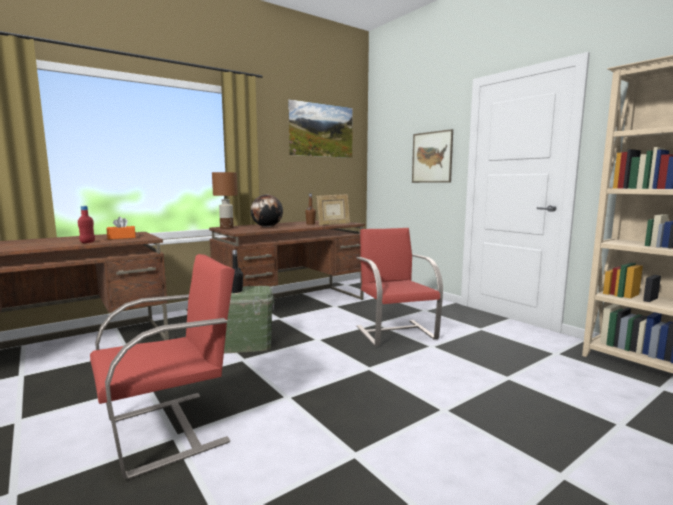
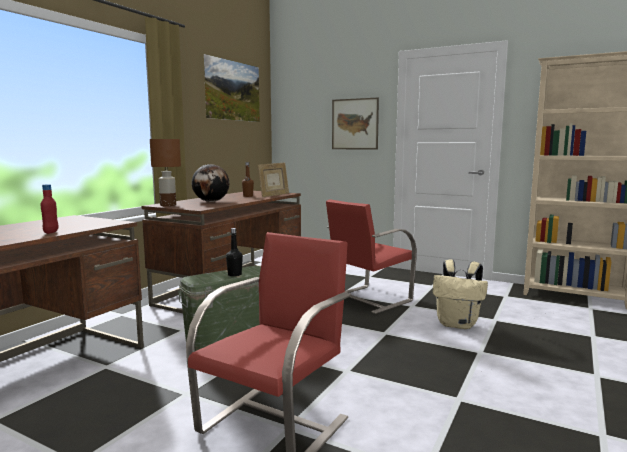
camera: 25 degrees left, 0 degrees up
(121, 237) = (75, 224): orange tissue box -> none
(395, 332) = (368, 299): red chair -> red chair turned 90 degrees counterclockwise
(457, 374) = (458, 324): none -> beige backpack

